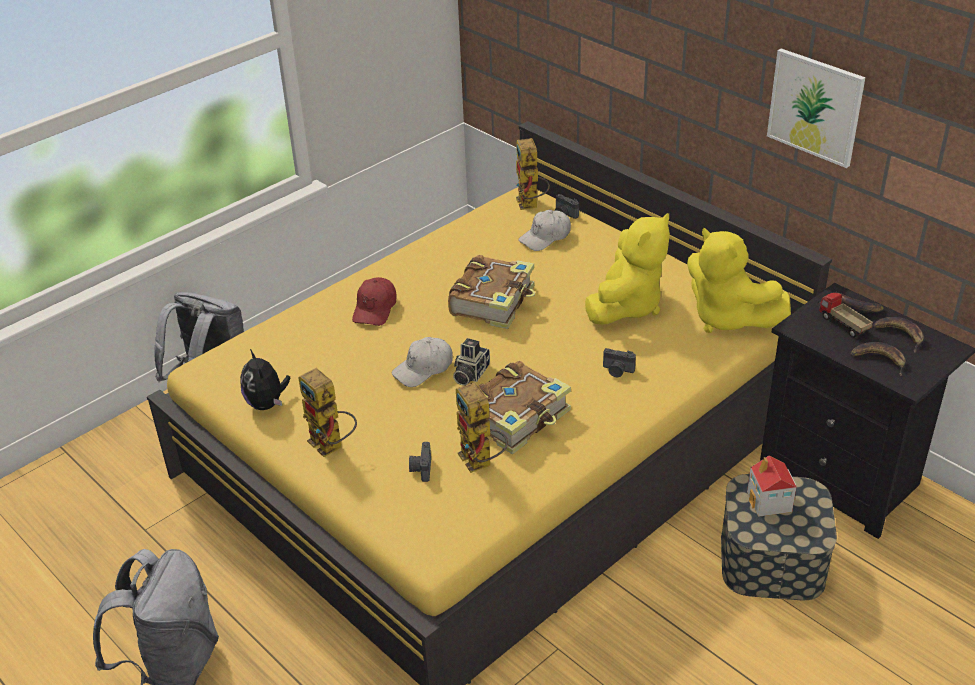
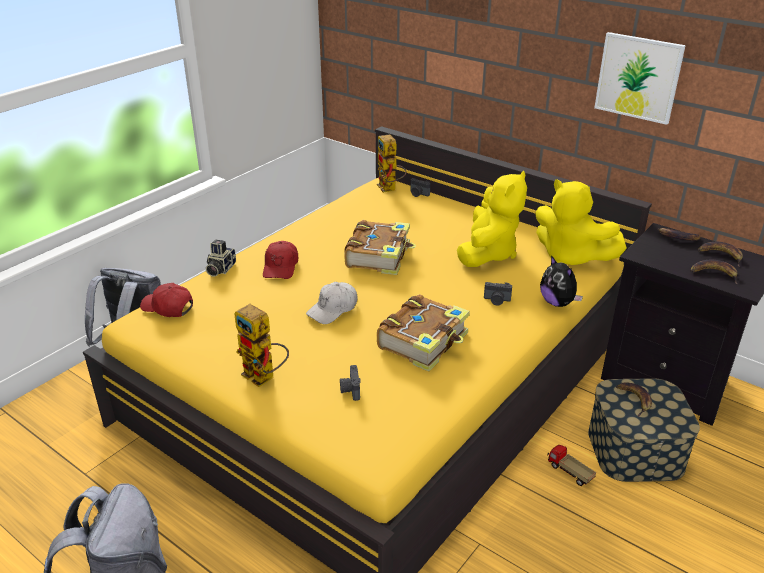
camera: 10 degrees left, 5 degrees down
(240, 353) = (168, 307): none -> red cap
(267, 403) = (198, 346): plush toy -> plush toy (557, 303)
(469, 373) = (373, 310): camera -> camera (220, 269)
(481, 463) = (402, 381): toy robot -> none
(545, 237) = (408, 209): white cap -> none
(769, 502) = (635, 400): toy house -> banana
(842, 325) = (673, 251): toy truck -> toy truck (569, 473)

